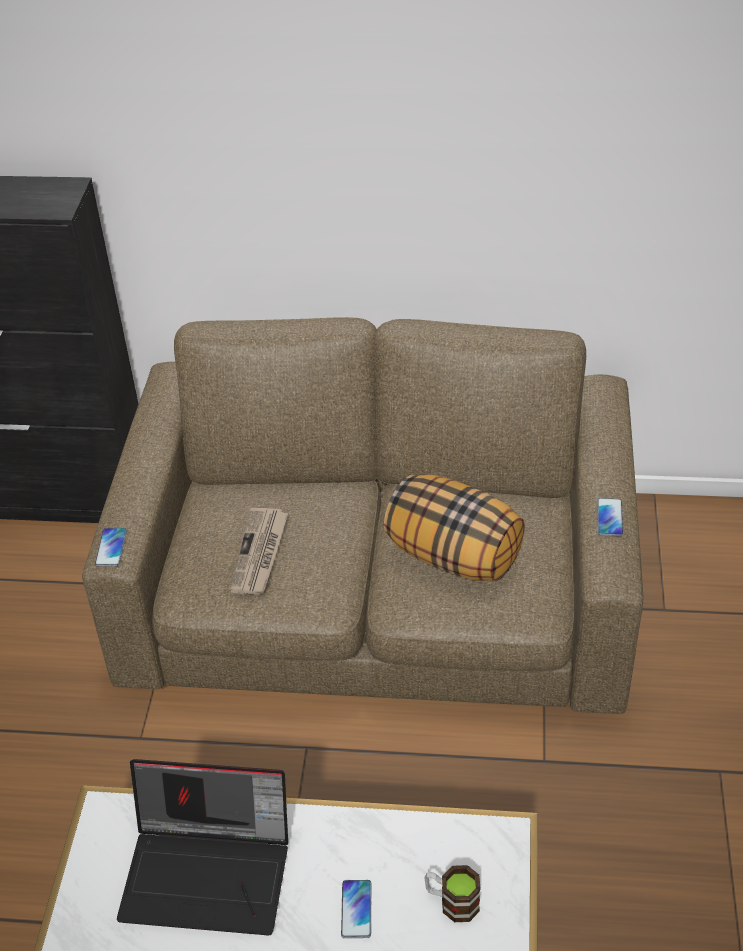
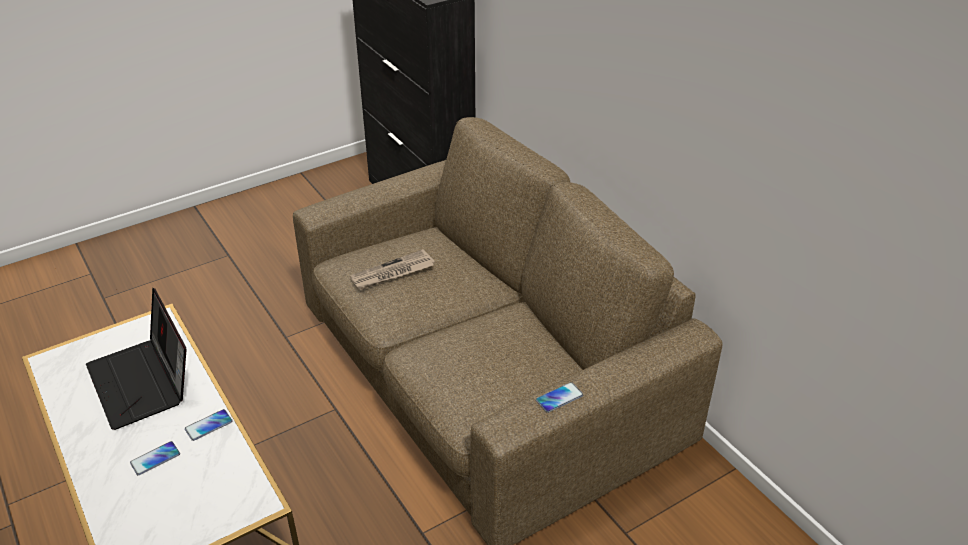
camera: 50 degrees right, 5 degrees down
(111, 548) = (318, 207): phone -> phone (209, 425)
(452, 902) = (188, 501): mug -> none
(454, 555) = (475, 355): pillow -> none

